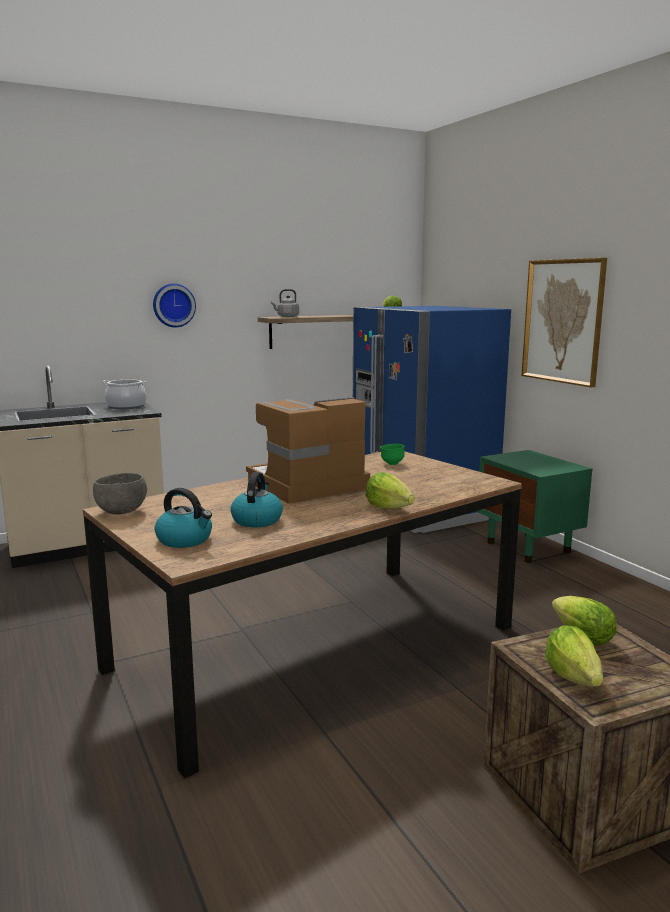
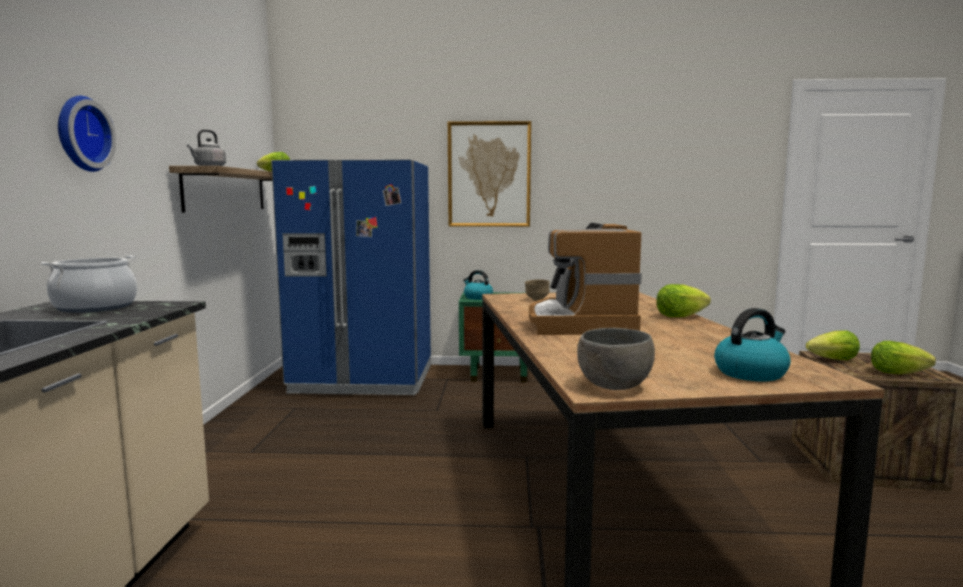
camera: 60 degrees left, 5 degrees down
(257, 520) = (691, 347): kettle -> kettle (477, 297)
(392, 464) = (536, 300): green bowl -> brown bowl

